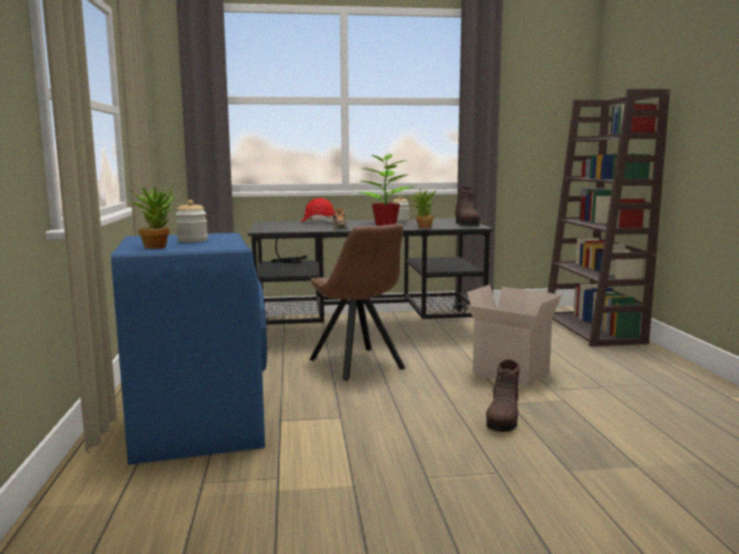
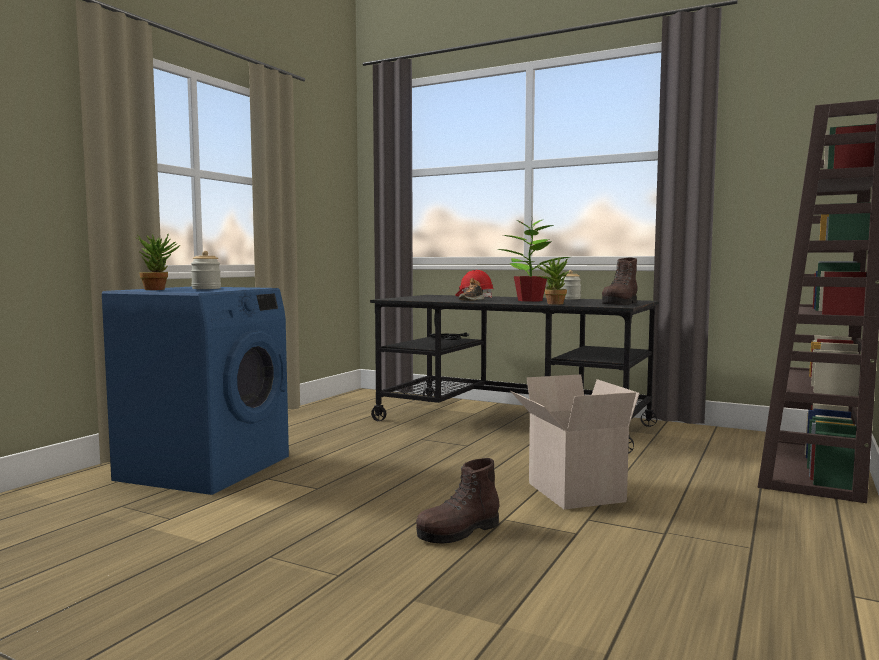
camera: 35 degrees right, 5 degrees down
(357, 364) = (433, 450): brown chair -> none

